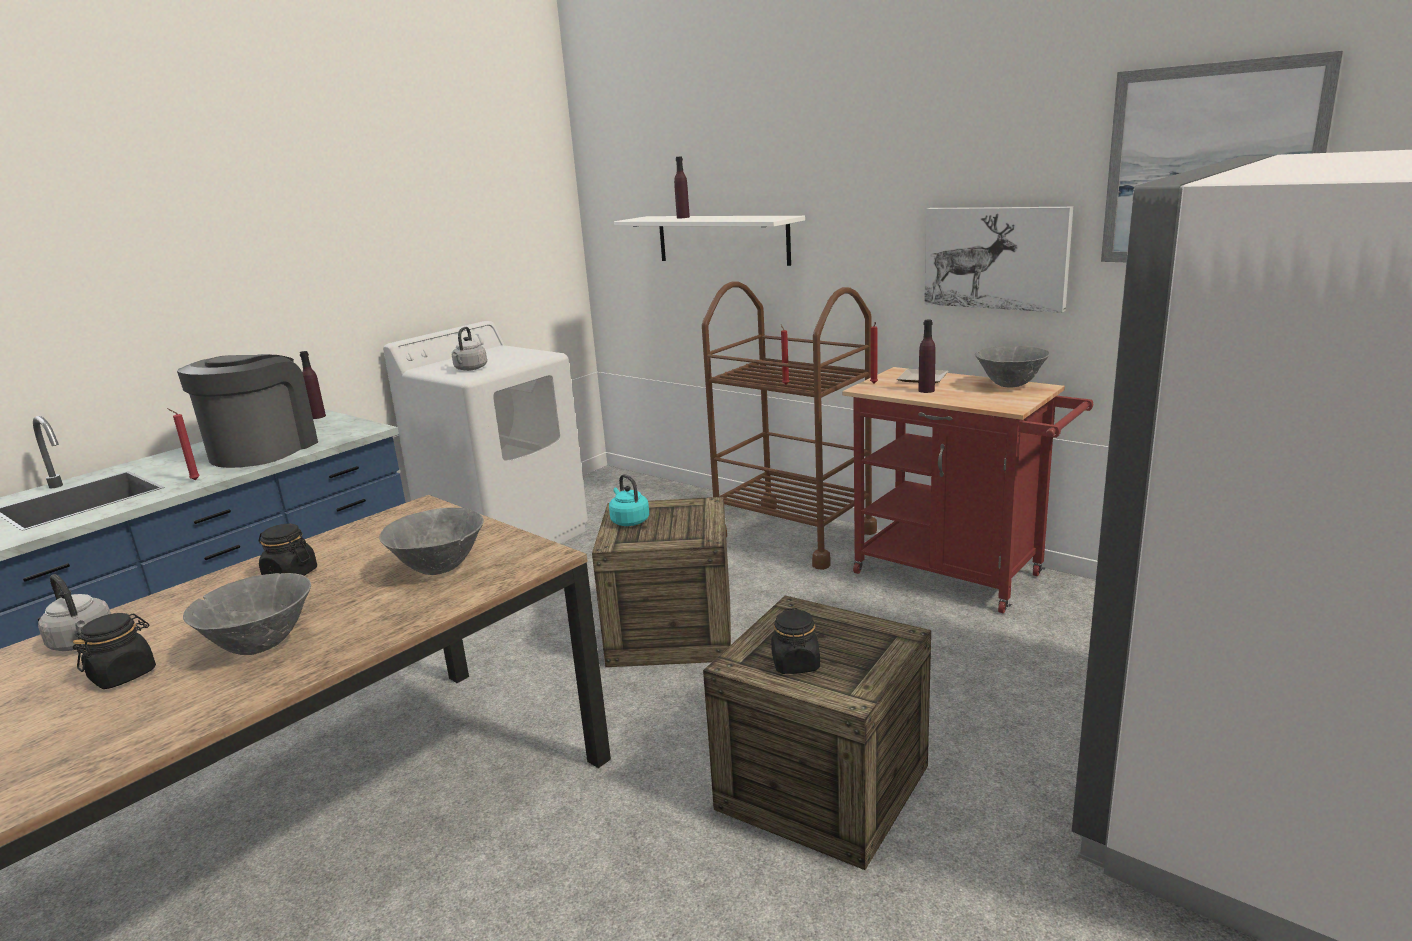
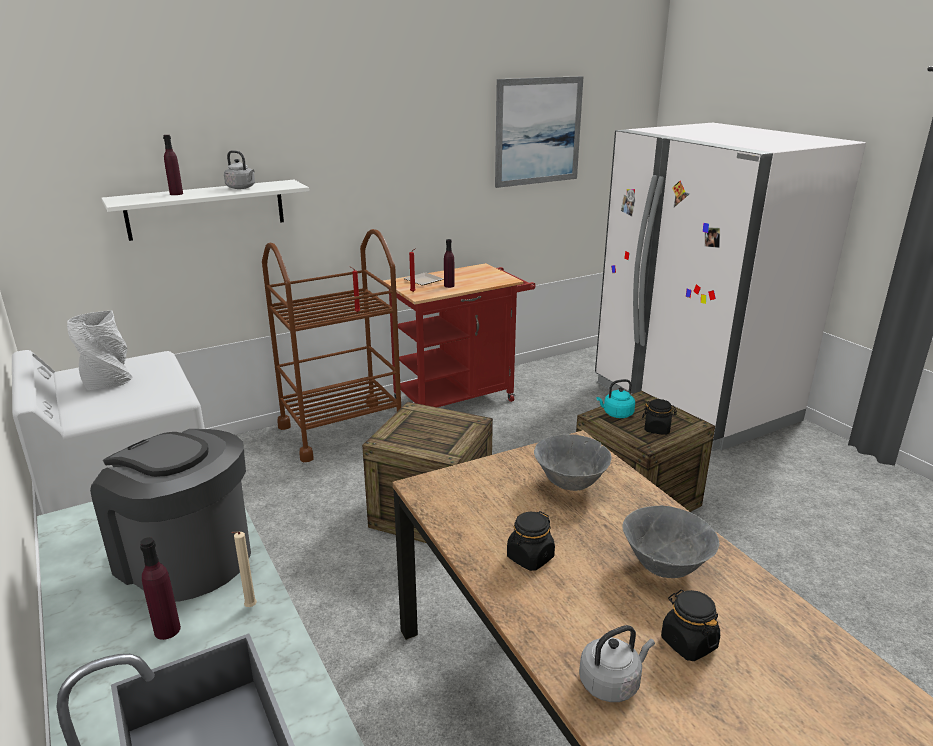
camera: 70 degrees left, 5 degrees up
(194, 480) = (249, 608): red candle -> beige candle
(318, 416) = (80, 518): purple bottle -> purple bottle (167, 630)
(470, 369) = (143, 395): grey kettle -> grey kettle (242, 188)
(489, 357) = (109, 382): none -> grey vase
(629, 521) = (412, 442): turquoise kettle -> turquoise kettle (616, 414)
(996, 257) = (438, 193): picture -> none
(1010, 386) = (470, 270): grey bowl -> none

